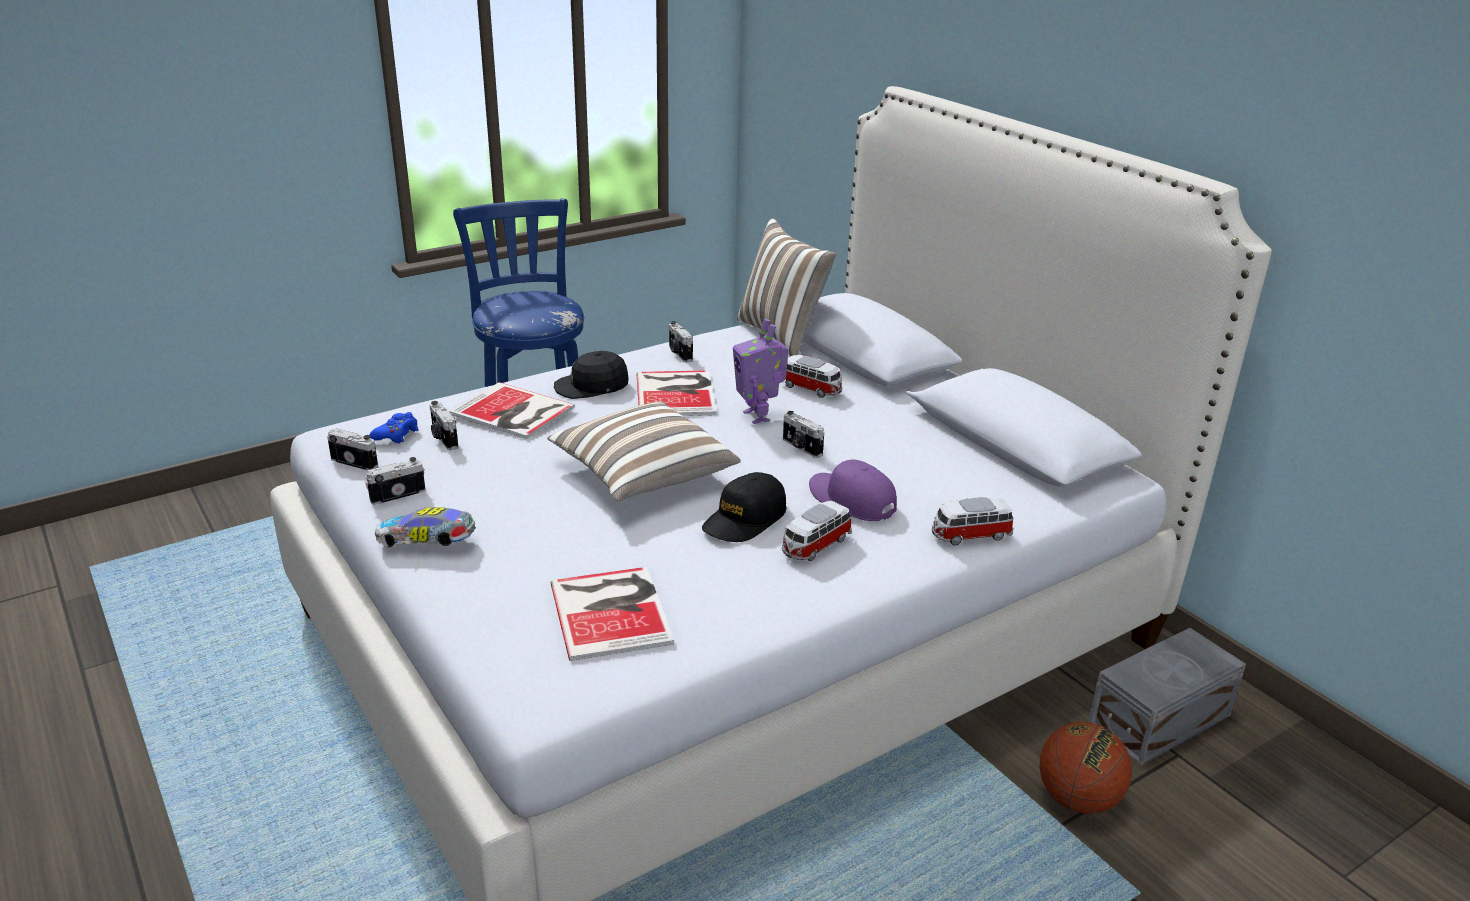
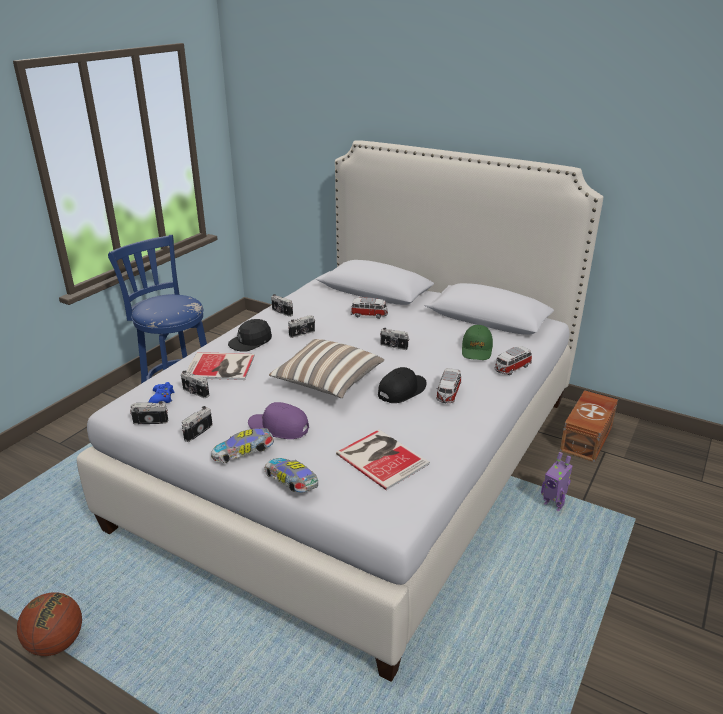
camera: 25 degrees left, 0 degrees up
(449, 605) = (292, 483): none -> toy car
(677, 393) = (302, 334): book -> camera
(745, 519) = (402, 391): black cap -> black cap turned 150 degrees counterclockwise
(758, 416) = (356, 336): toy robot -> toy robot (553, 505)
(782, 336) = (327, 290): pillow -> none
(851, 500) = (443, 366): purple cap -> purple cap (278, 428)
(938, 488) = (477, 349): none -> green cap
(1077, 799) = (581, 486): basketball -> basketball (56, 643)
(1162, 720) = (587, 438): grey storage box -> brown storage box

